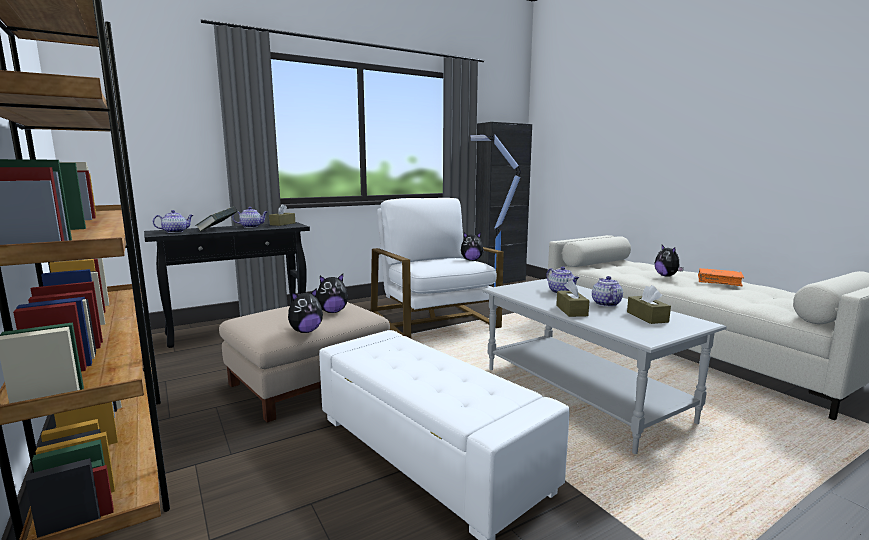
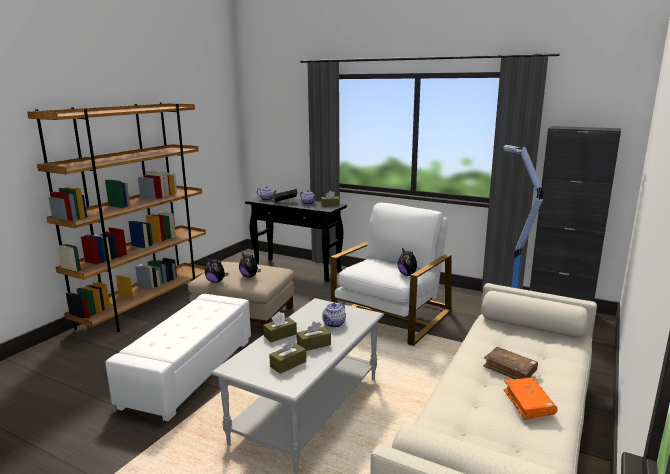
camera: 60 degrees right, 5 degrees up
(605, 304) = (313, 344): teapot -> brown tissue box
(667, 276) = (510, 369): plush toy -> brown book

